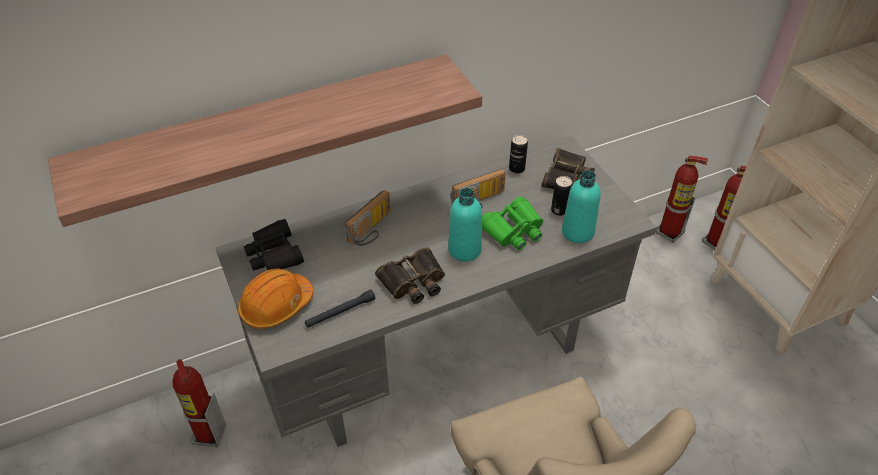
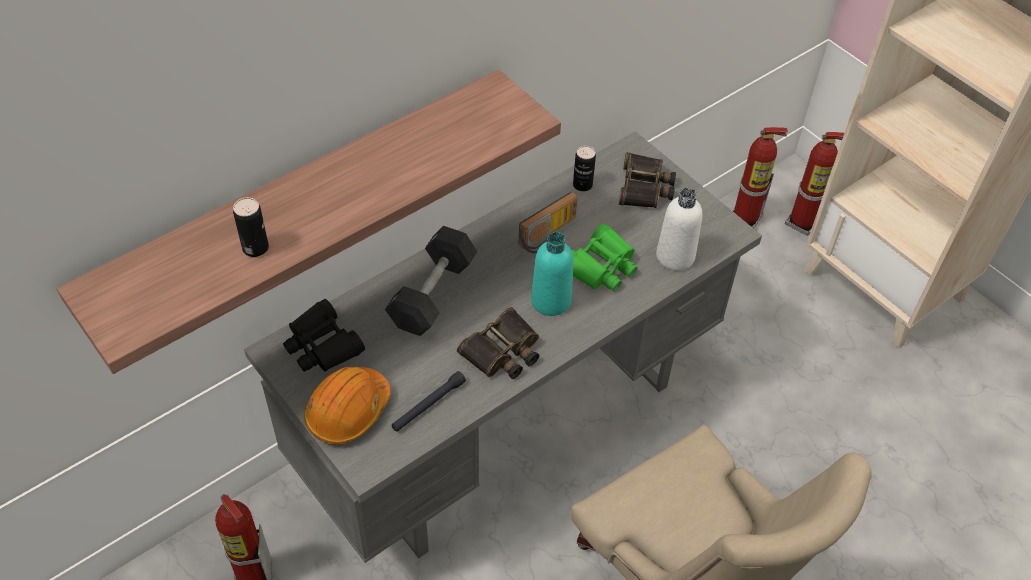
camera: 15 degrees left, 5 degrees up
(372, 230) = (432, 293): radio -> black dumbbell
(559, 210) = (647, 232): can -> can (255, 248)
(577, 232) = (675, 256): turquoise bottle -> white bottle

